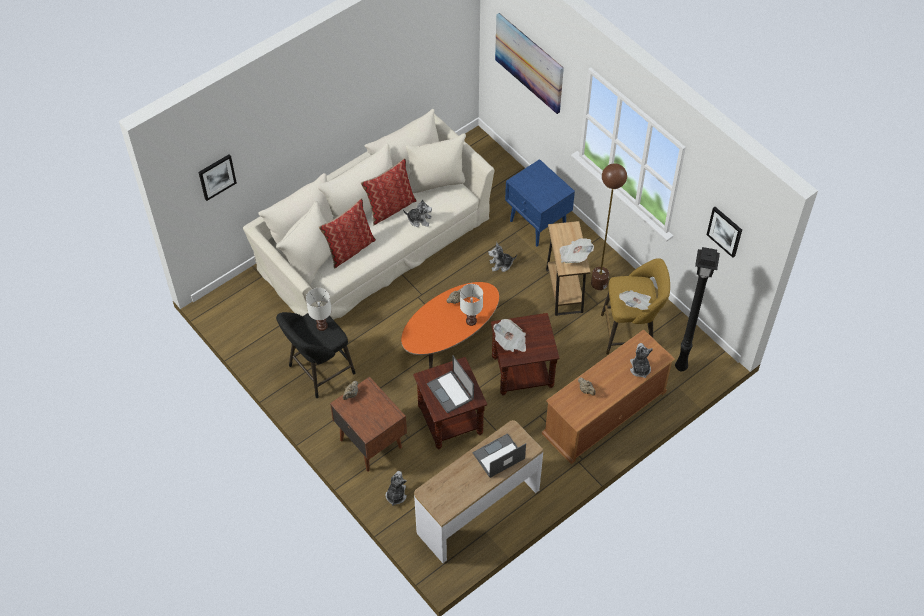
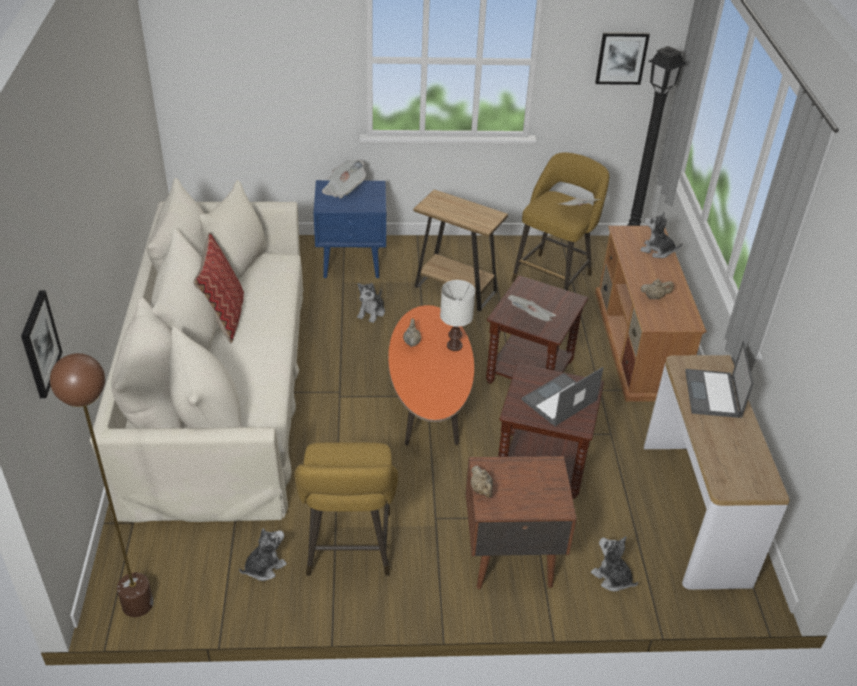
camera: 55 degrees left, 15 degrees down
(318, 372) = (349, 549): black stool -> yellow stool
(321, 325) = (344, 455): white table lamp -> none
(349, 249) = (238, 381): pillow -> none
(419, 219) = (271, 305): plush toy -> plush toy (264, 567)
(450, 392) = (559, 400): laptop -> laptop turned 135 degrees clockwise
(529, 62) = (255, 53): picture -> none
(574, 256) = (476, 212): newspaper -> newspaper (343, 189)
(599, 283) = (472, 264): brown floor lamp -> brown floor lamp (137, 604)

